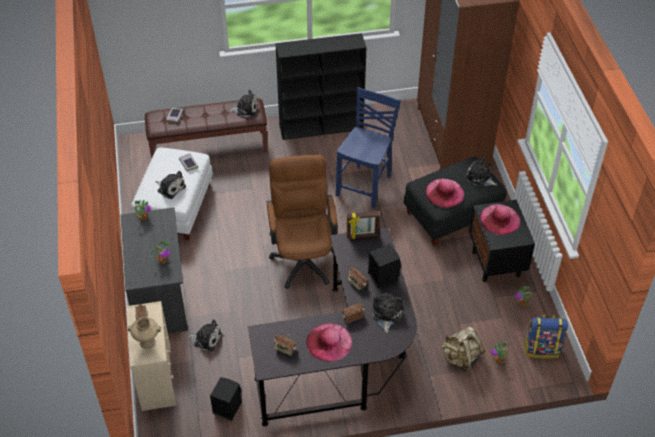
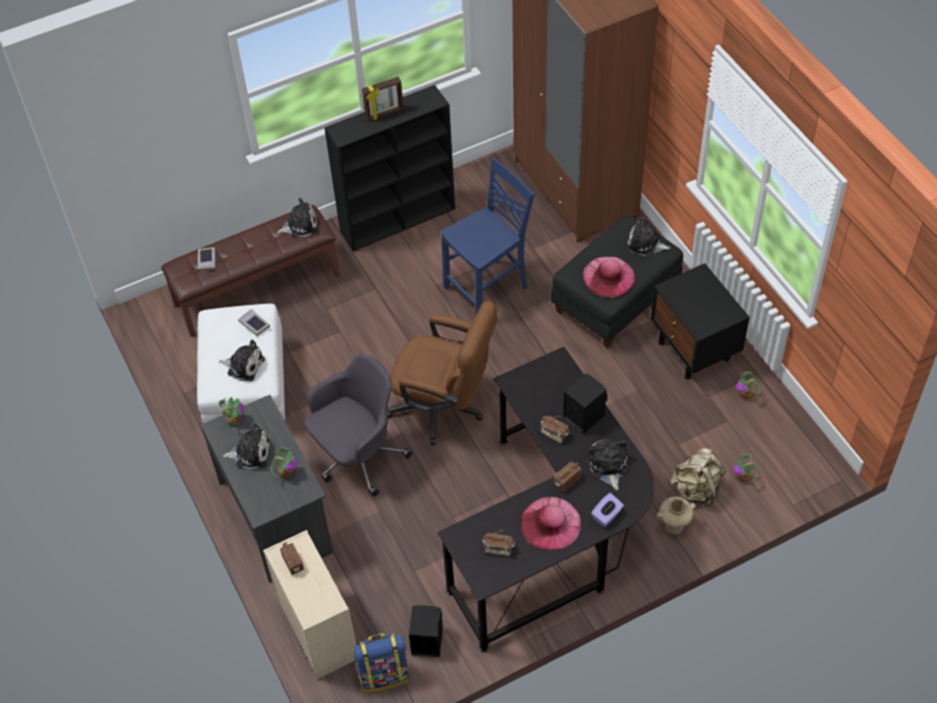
camera: 15 degrees left, 5 degrees up
(147, 343) = (312, 592): beige vase -> beige vase (673, 526)
(206, 339) = (362, 557): plush toy -> plush toy (250, 453)
(230, 272) = (357, 456): none -> grey office chair
(303, 256) = (444, 409): brown office chair -> brown office chair turned 135 degrees clockwise
(362, 236) = (535, 367): picture frame -> picture frame (384, 114)
(365, 186) = (488, 288): blue chair -> blue chair turned 45 degrees clockwise
(372, 348) = (607, 516): none -> purple tissue box
(500, 219) = (694, 296): pink hat -> none
(542, 349) = (790, 448): backpack -> backpack (384, 674)

